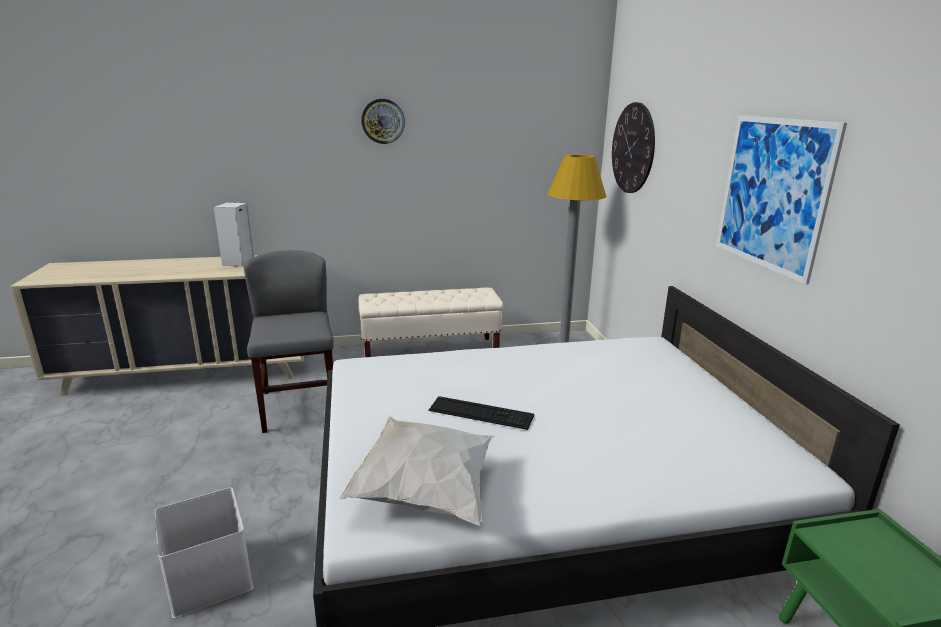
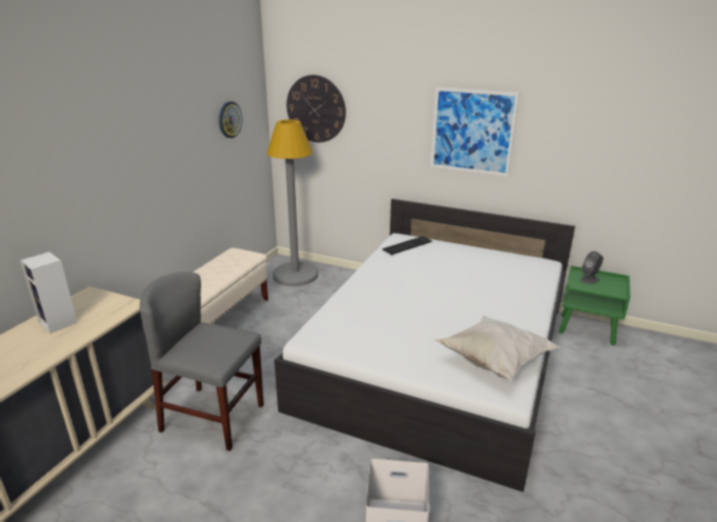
camera: 55 degrees left, 5 degrees up
(383, 121) = (133, 123): wall clock -> wall clock (229, 119)
(481, 413) = (428, 316): keyboard -> keyboard (408, 245)
(875, 549) = (589, 279): none -> grey speaker

